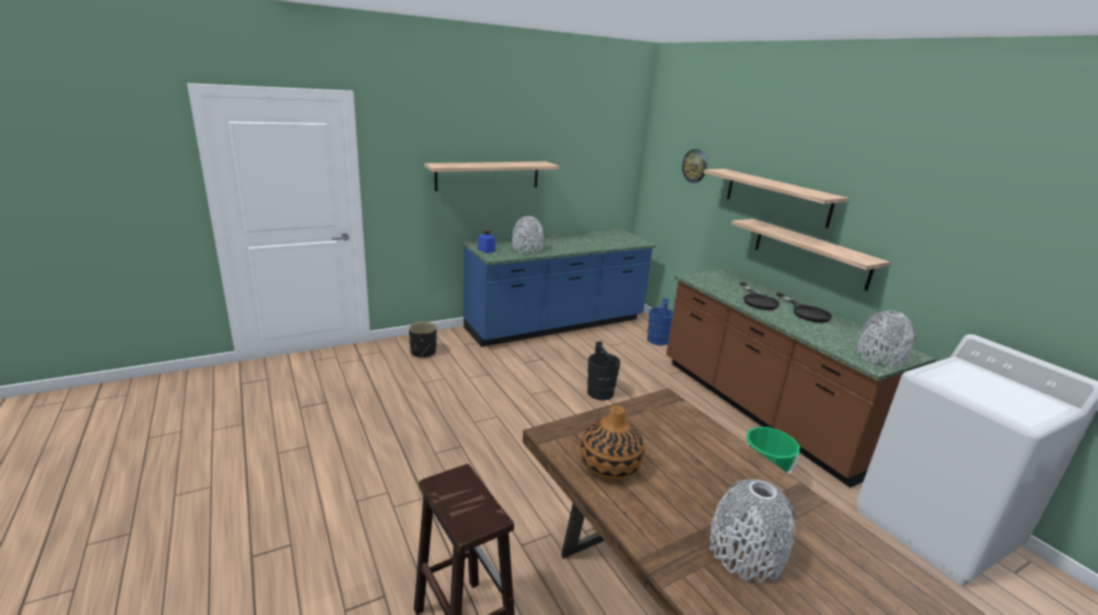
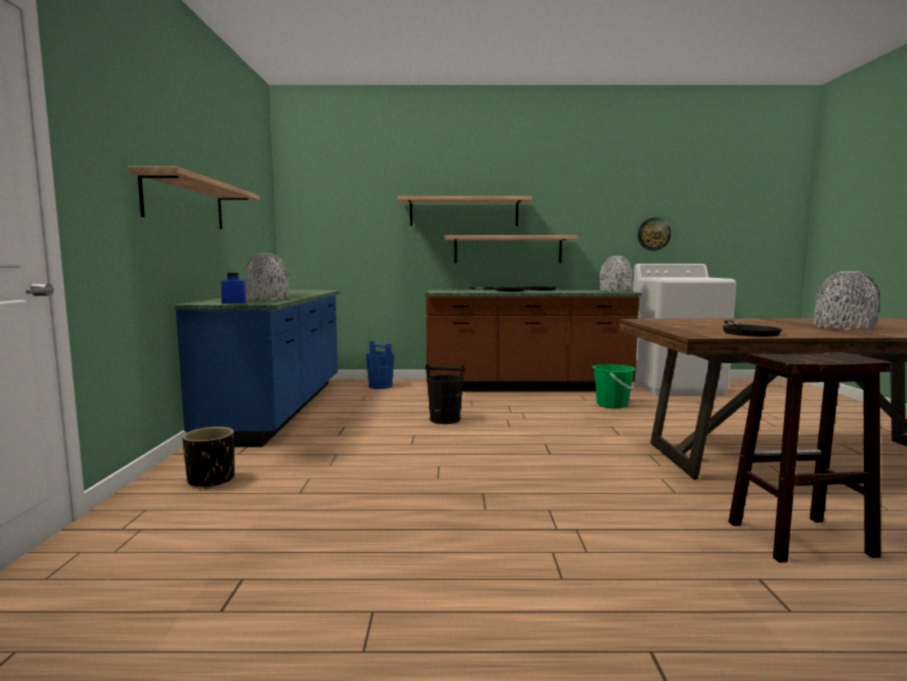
camera: 60 degrees left, 15 degrees down
(609, 466) = (747, 332): vase -> black frying pan
(695, 166) = (359, 203): wall clock -> wall clock (653, 234)

